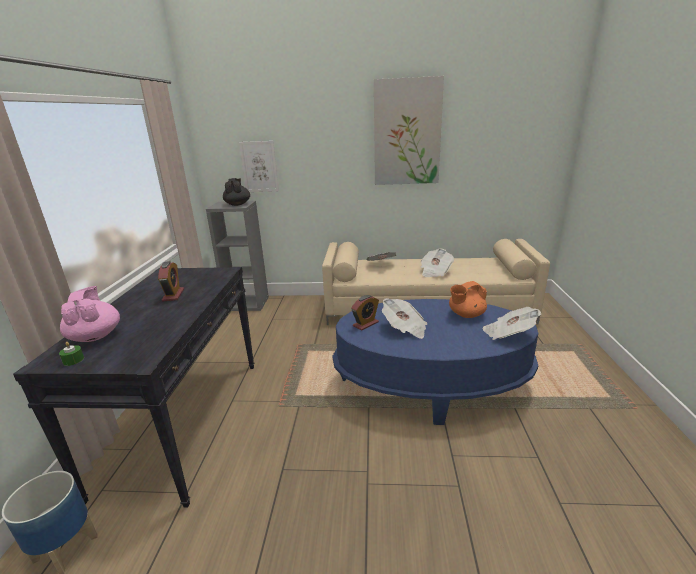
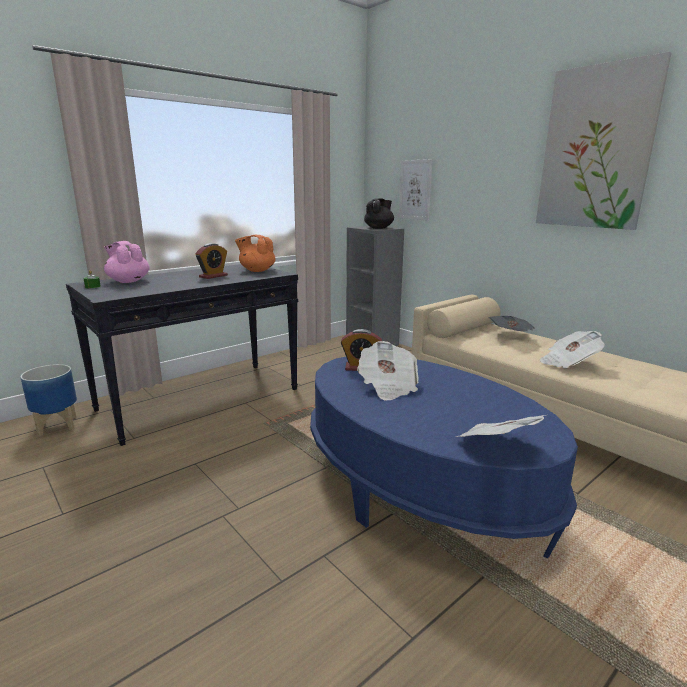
camera: 45 degrees right, 5 degrees down
(95, 336) = (128, 281): pink teapot -> pink teapot turned 75 degrees counterclockwise
(466, 315) = (489, 406): orange teapot -> orange teapot (257, 270)

